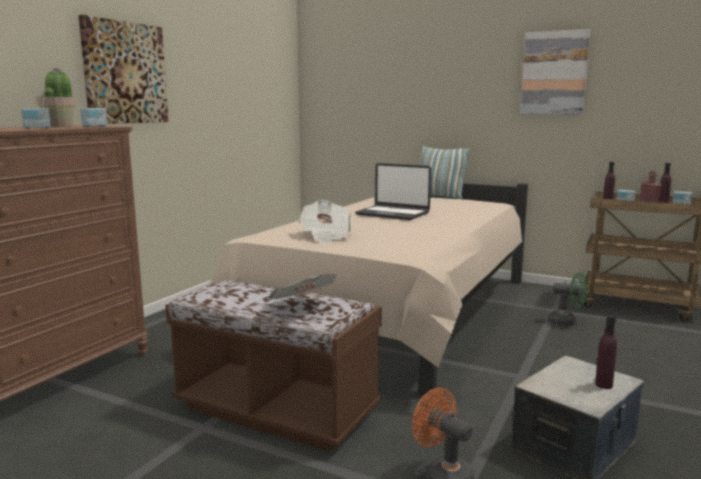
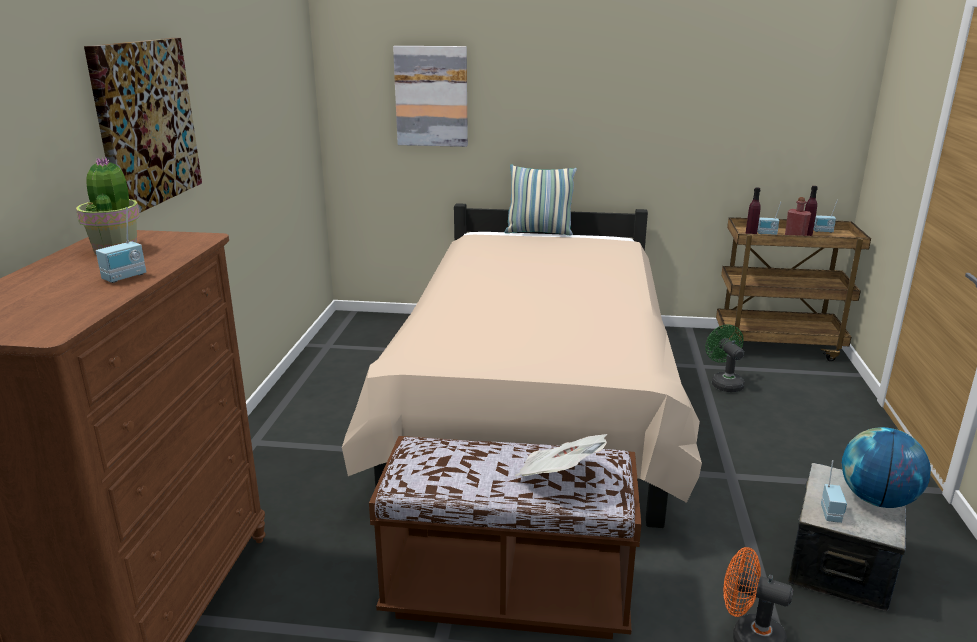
camera: 20 degrees left, 10 degrees up
(95, 126) = (177, 243): radio -> radio (832, 514)
(326, 236) = (500, 347): newspaper -> none
(393, 214) = (529, 282): laptop -> none
(554, 73) = (681, 72): picture -> picture (431, 96)
(567, 322) = (724, 383): green fan -> green fan turned 105 degrees counterclockwise
(603, 385) = (877, 500): purple bottle -> globe

